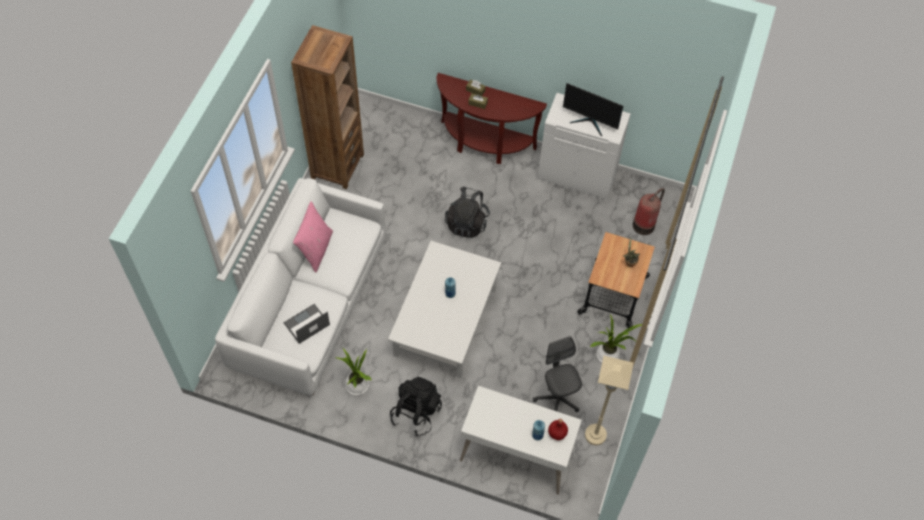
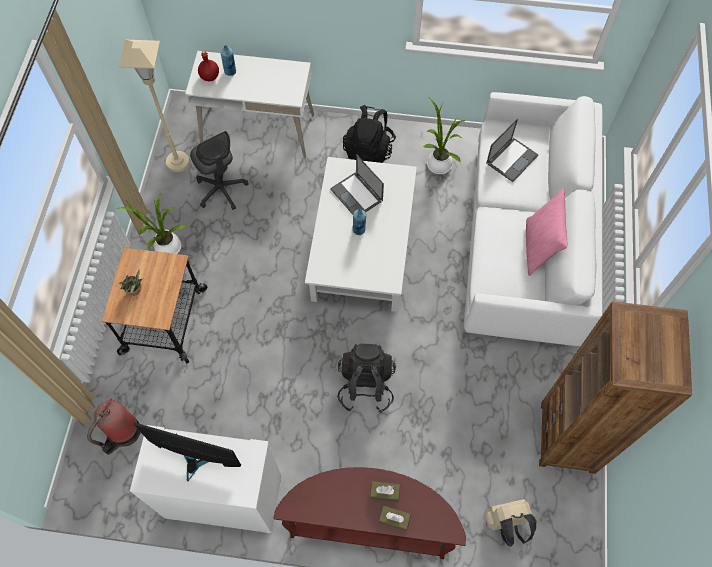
camera: 170 degrees right, 5 degrees up
(397, 128) = (506, 524): none -> beige backpack
(444, 323) = (357, 195): none -> laptop

